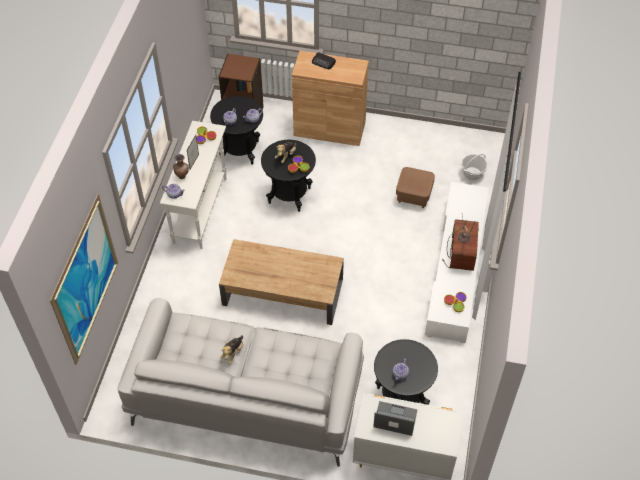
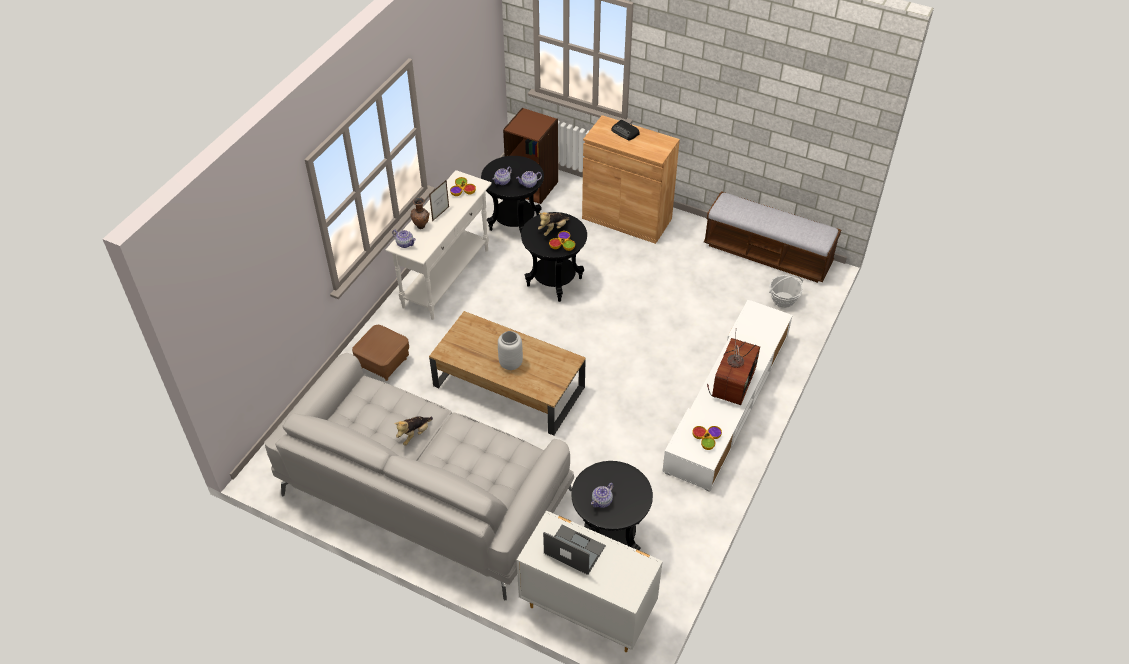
camera: 15 degrees right, 5 degrees down
(86, 279) = (255, 304): picture -> none
(287, 276) = (511, 364): none -> grey vase
(414, 196) = (702, 311): brown ottoman -> brown ottoman (383, 363)
(449, 138) = (767, 254): none -> bench

